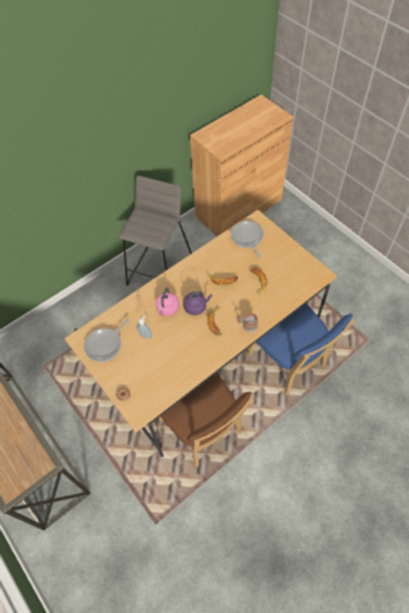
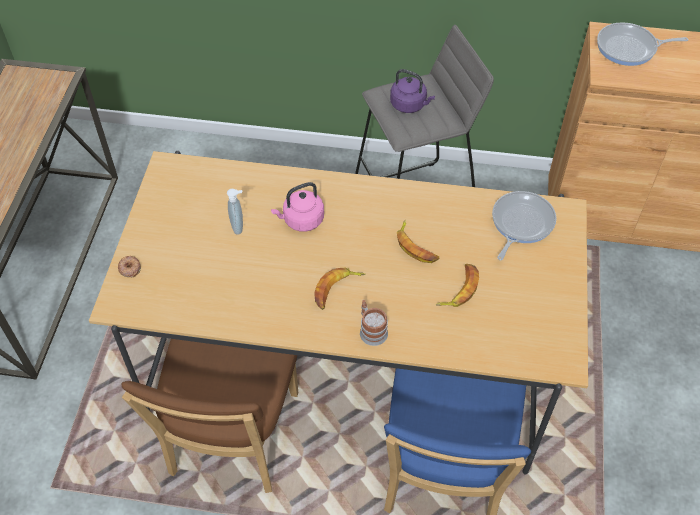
camera: 45 degrees right, 5 degrees down
(105, 345) = (183, 197): frying pan -> frying pan (629, 48)
(196, 307) = (338, 249): purple kettle -> purple kettle (410, 105)

